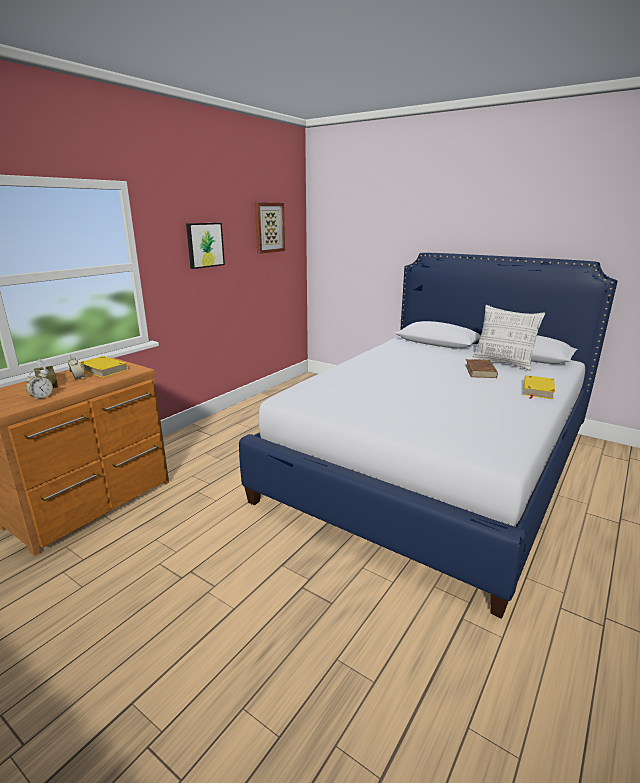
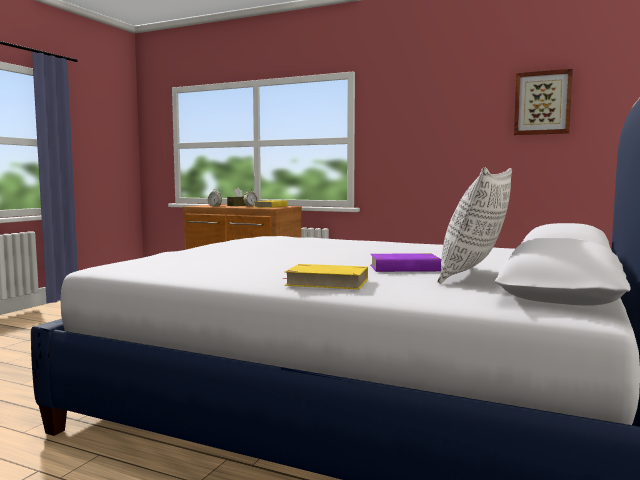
camera: 80 degrees right, 15 degrees down
(204, 245) = (430, 123): picture -> none
(480, 371) = (405, 268): brown book -> purple book

